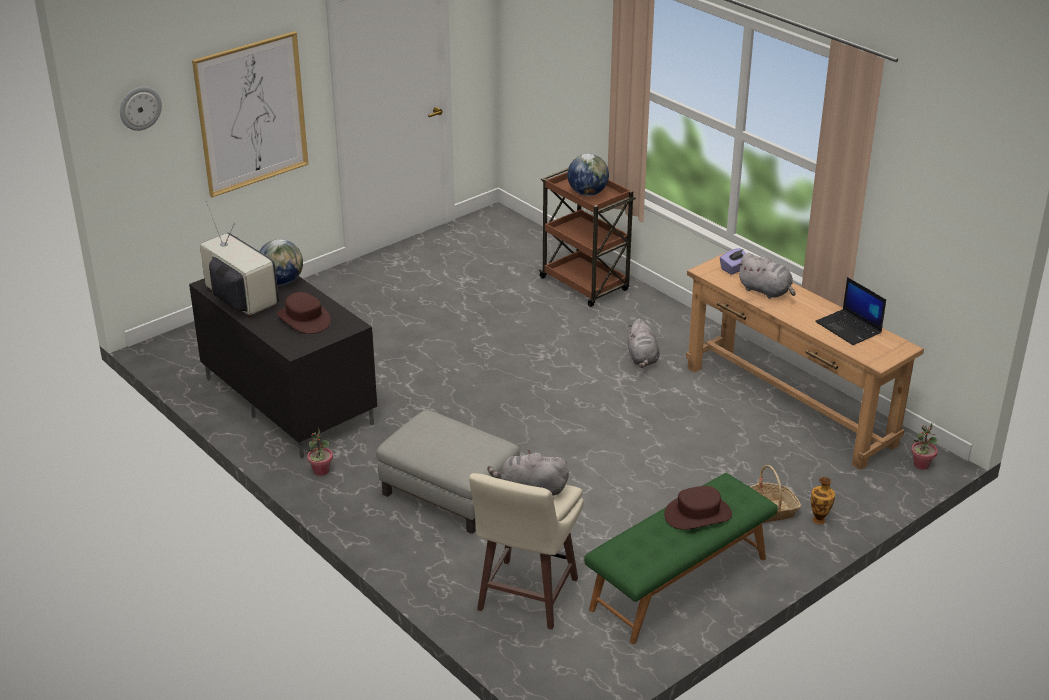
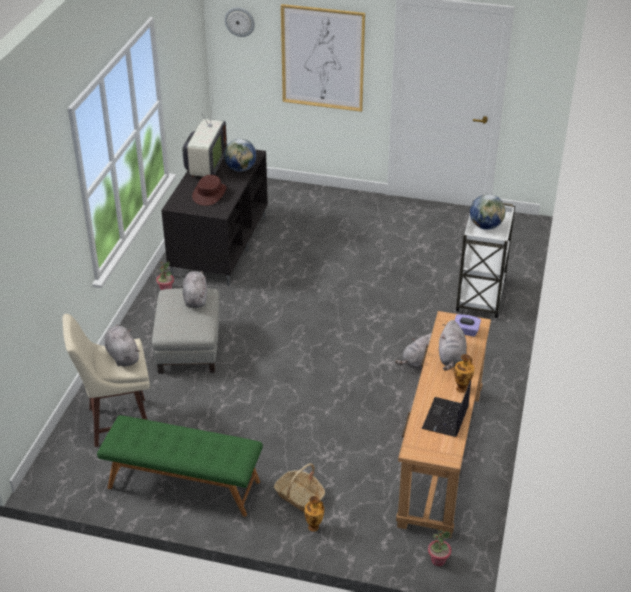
camera: 55 degrees right, 5 degrees up
(433, 426) = (195, 298): none -> grey plush toy
(585, 285) = (480, 297): brown cart -> white cart
(697, 514) = (195, 445): brown hat -> none
(815, 303) = (462, 388): none -> vase

